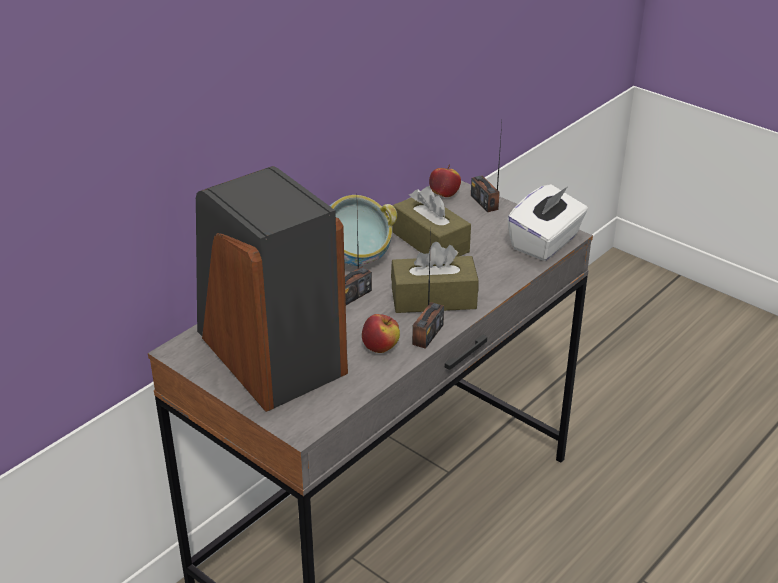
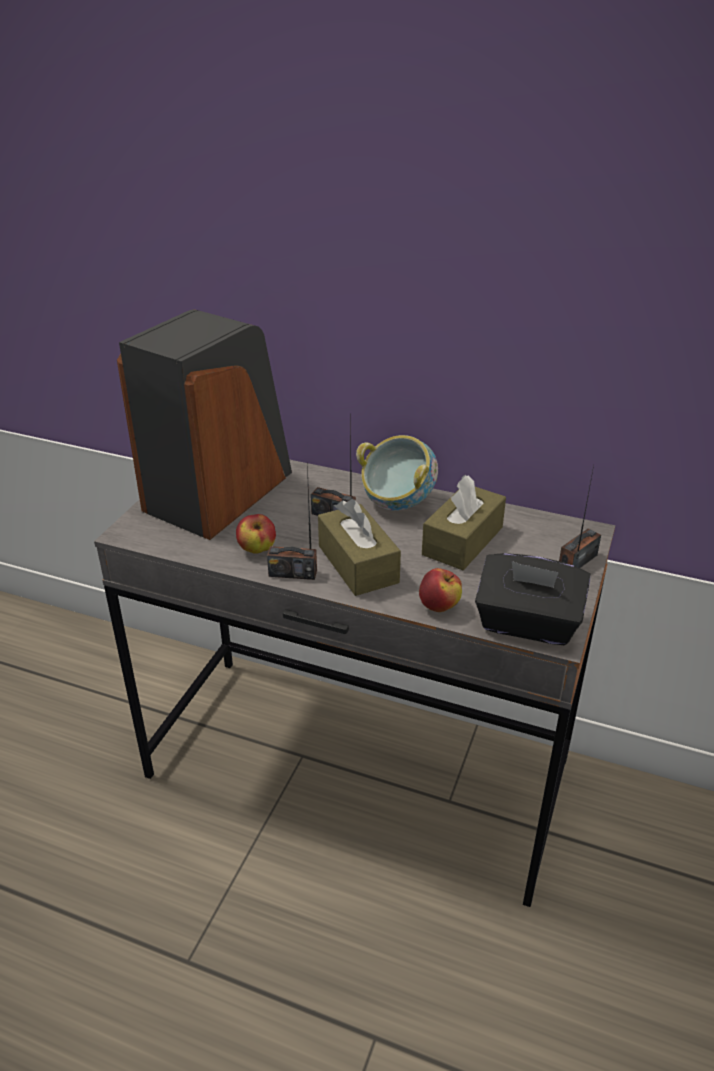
camera: 70 degrees right, 0 degrees up
(444, 195) = (567, 531): apple -> apple (439, 606)
(545, 242) = (527, 624): white tissue box -> black tissue box

